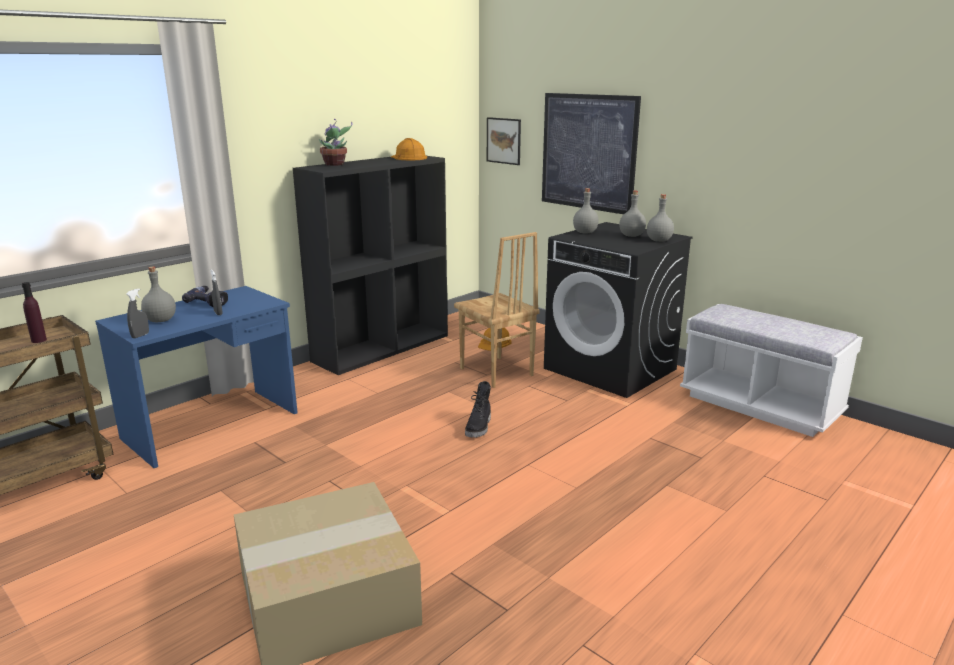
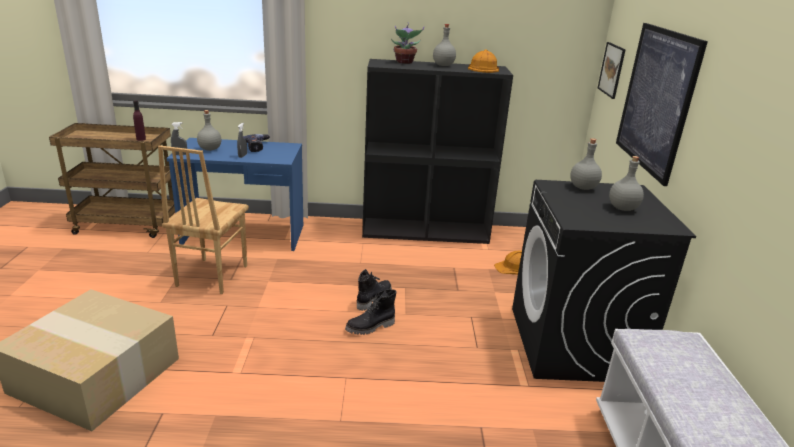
camera: 45 degrees right, 5 degrees up
(441, 410) = (373, 299): none -> black boot
(495, 372) = (467, 292): brown chair -> brown chair (211, 276)
(658, 241) = (636, 224): grey bottle -> grey bottle (443, 65)

